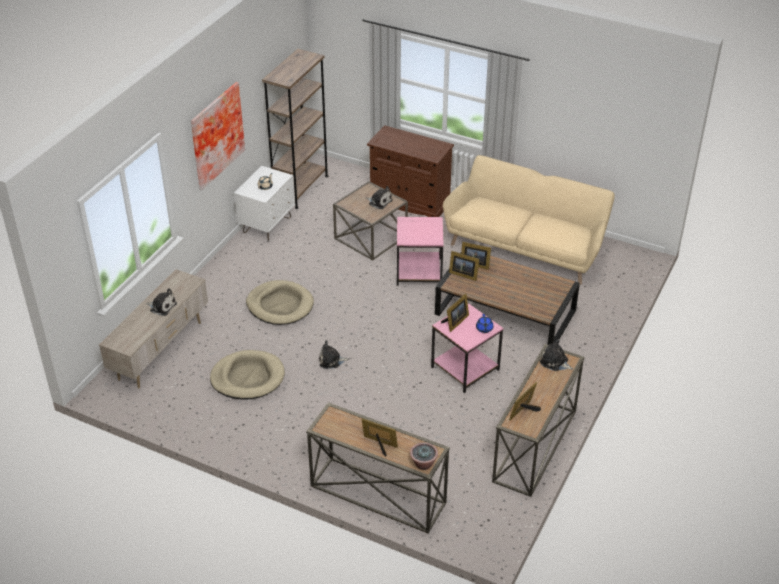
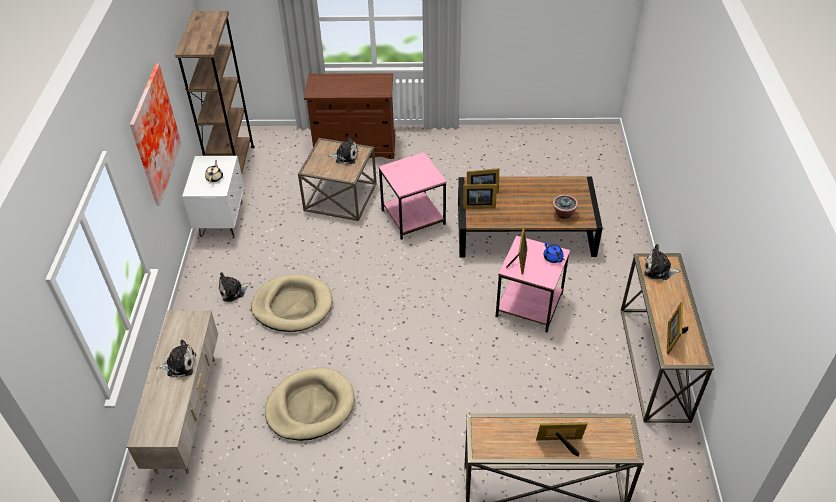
camera: 25 degrees left, 5 degrees up
(331, 361) = (389, 349): plush toy -> plush toy (233, 291)
(423, 464) = (623, 447): potted plant -> potted plant (563, 214)
(526, 246) = (497, 157): beige sofa -> none

